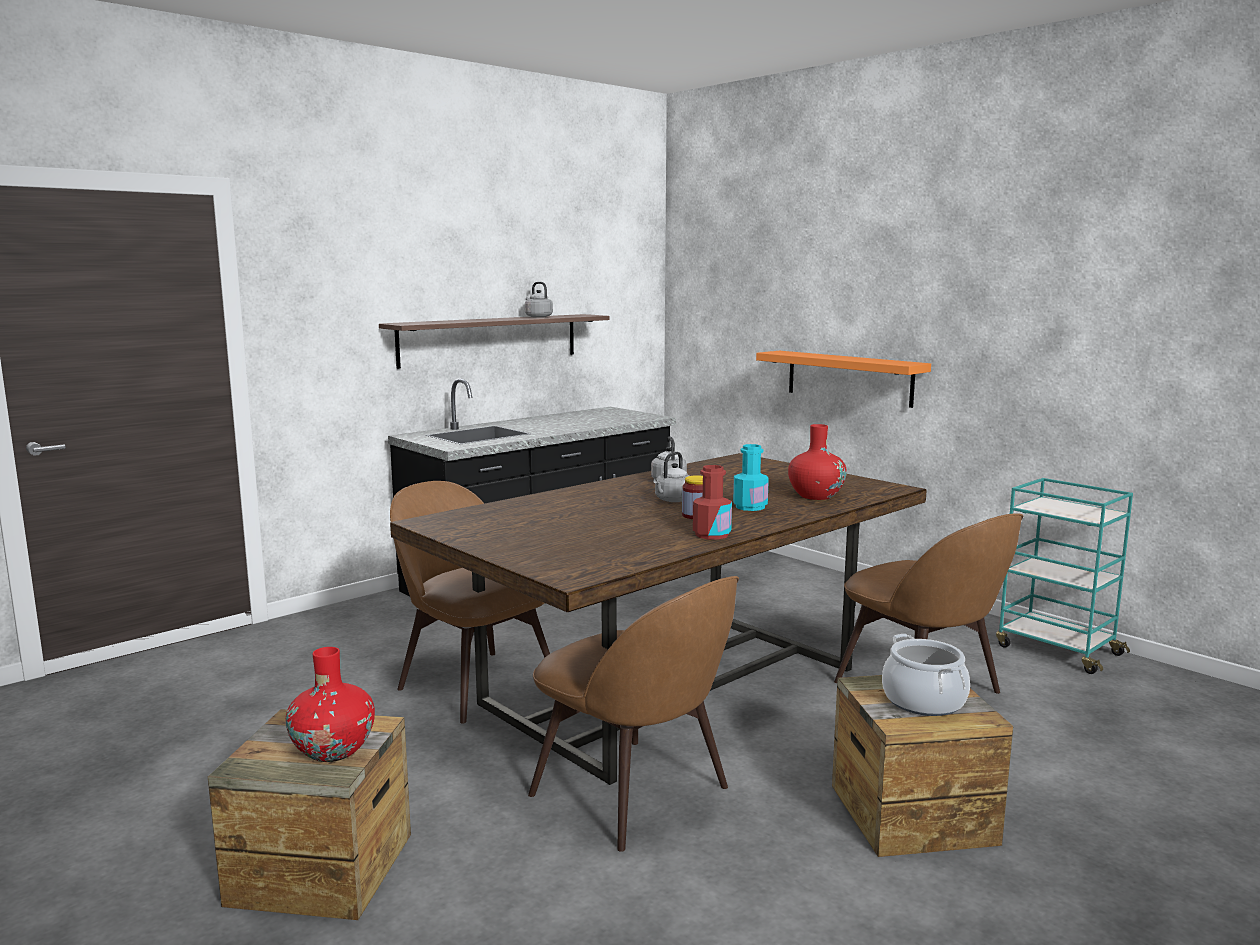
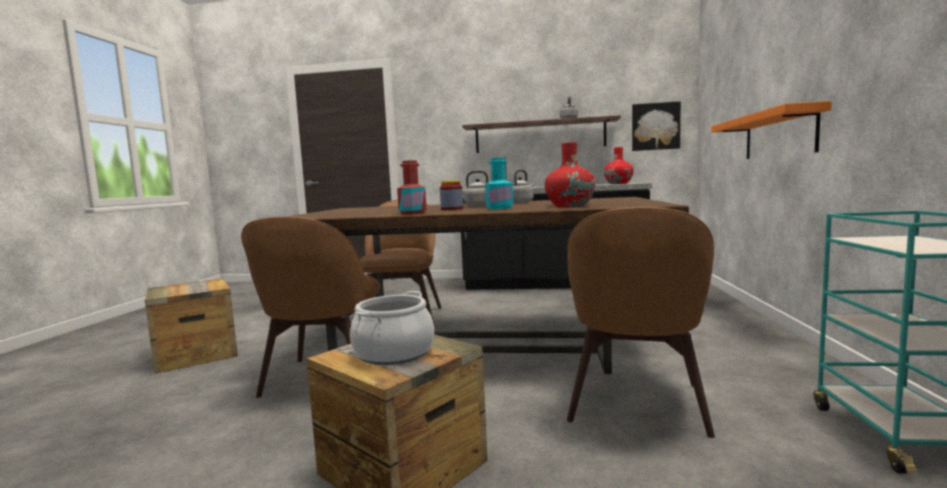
camera: 50 degrees right, 5 degrees down
(333, 750) = (183, 290): red vase -> red vase (618, 183)
(625, 326) = (655, 126): none -> picture

